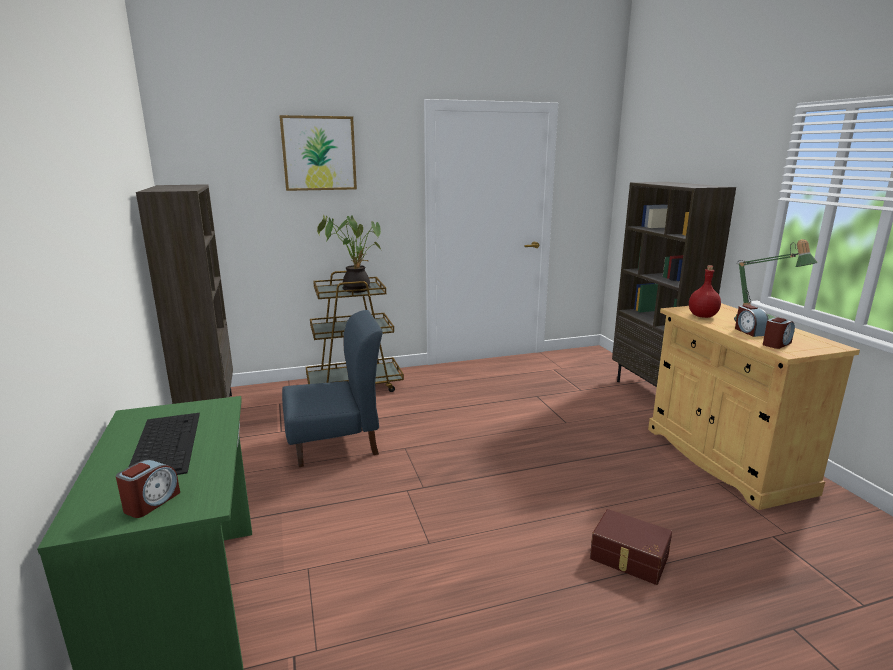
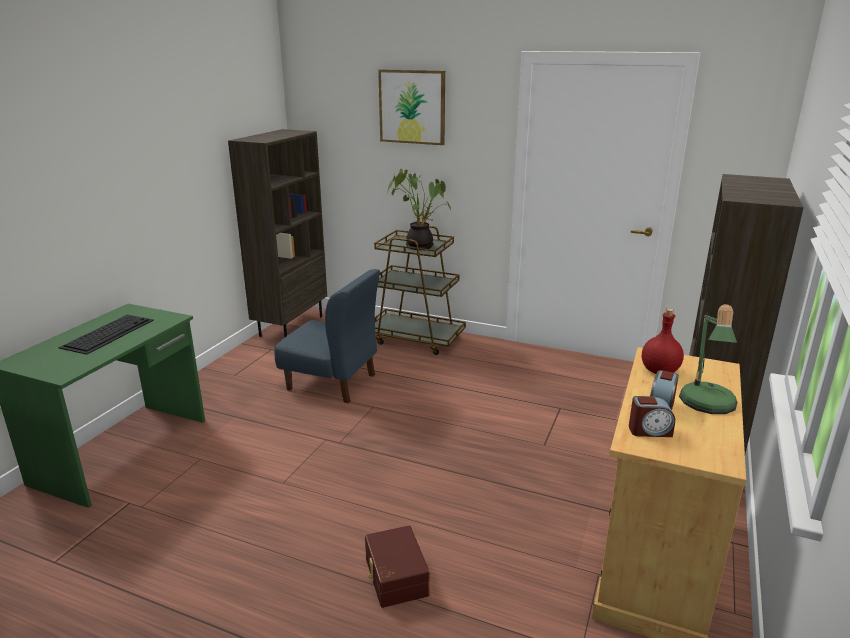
camera: 40 degrees right, 5 degrees up
(151, 502) = (49, 363): alarm clock -> none

